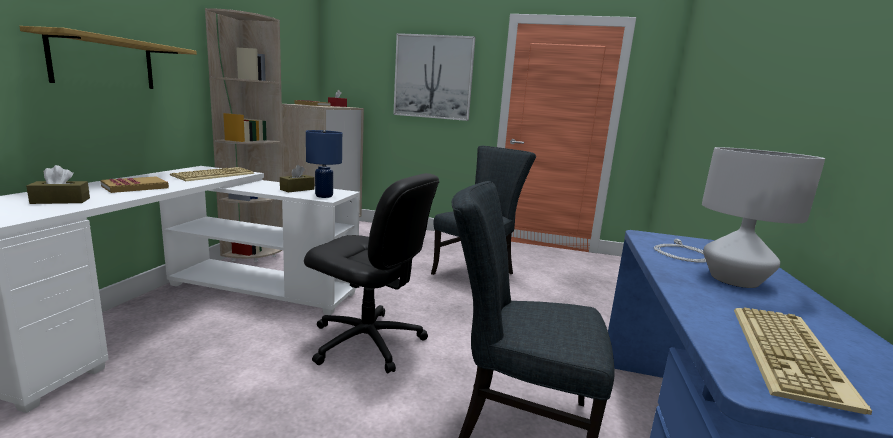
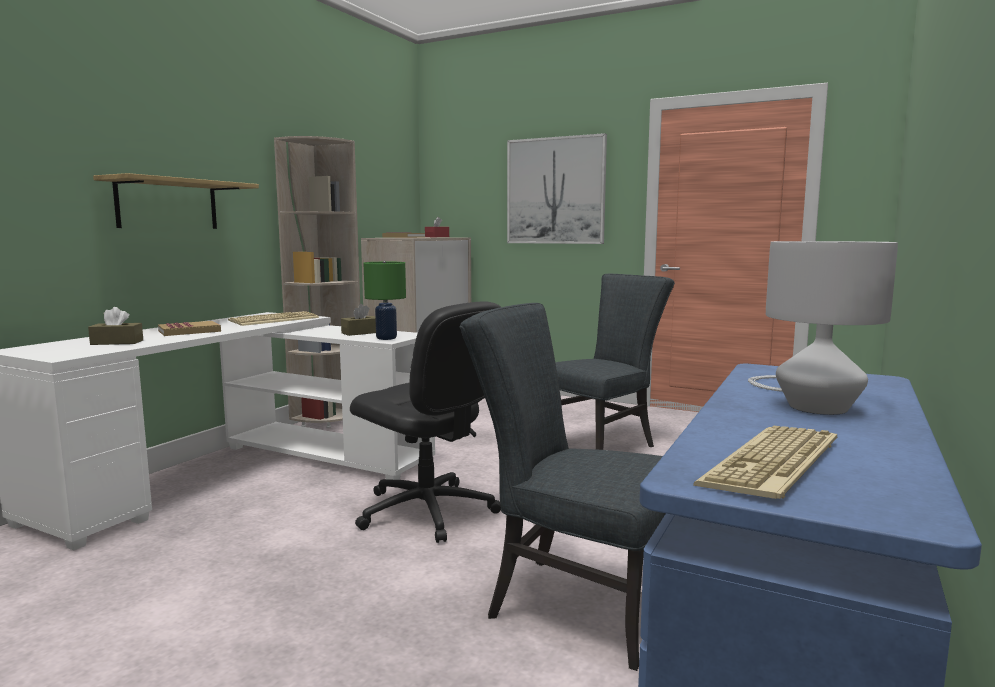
camera: 15 degrees right, 5 degrees down
(324, 196) = (387, 338): blue table lamp -> green table lamp

